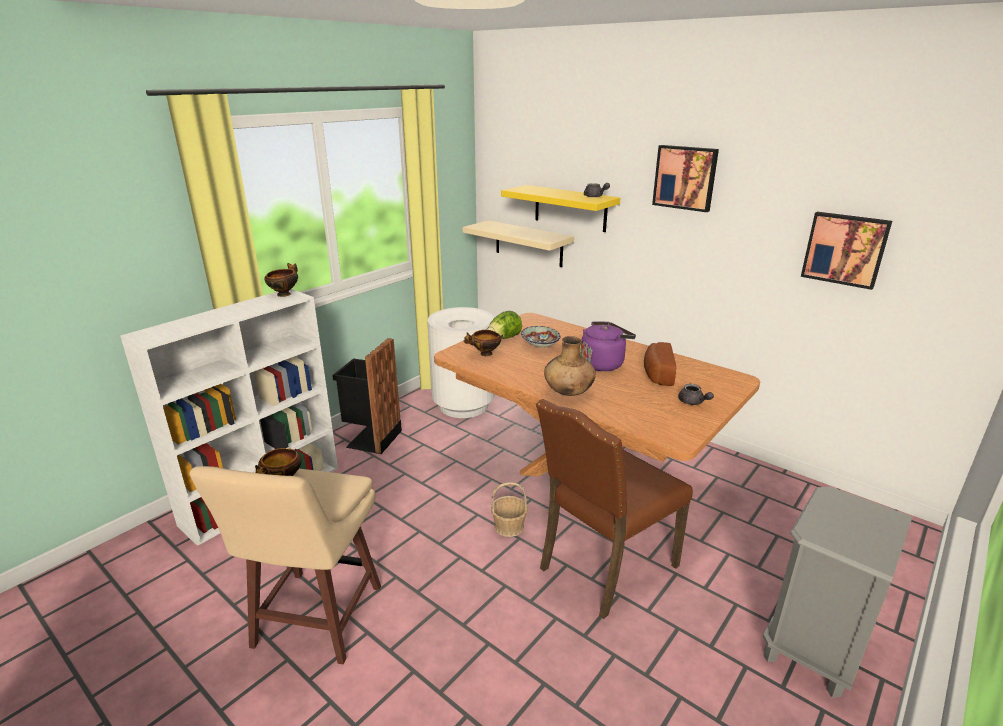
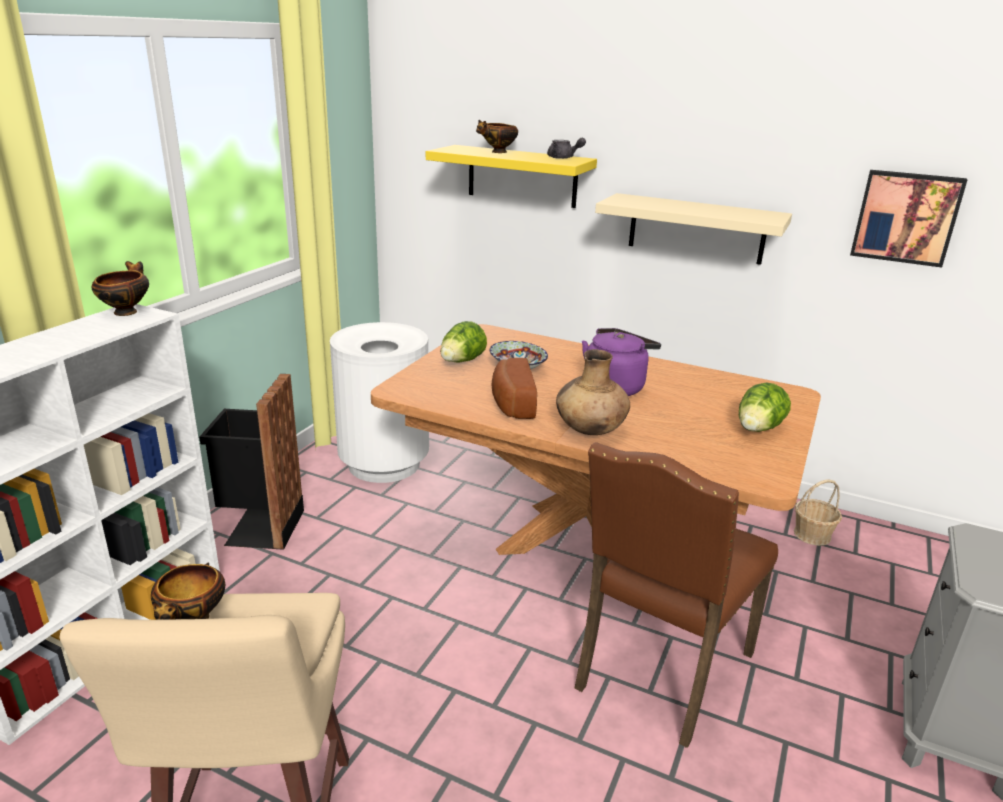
camera: 15 degrees left, 0 degrees up
(485, 354) = (445, 386): bowl -> bowl (498, 152)
(509, 526) = (510, 633): basket -> basket (812, 535)
(528, 243) = (458, 228): beige shelf -> beige shelf (696, 229)
(656, 374) = (691, 395): bread -> bread (511, 403)
(685, 177) = (691, 129): picture -> none
(693, 402) = (757, 429): grey teapot -> lettuce

